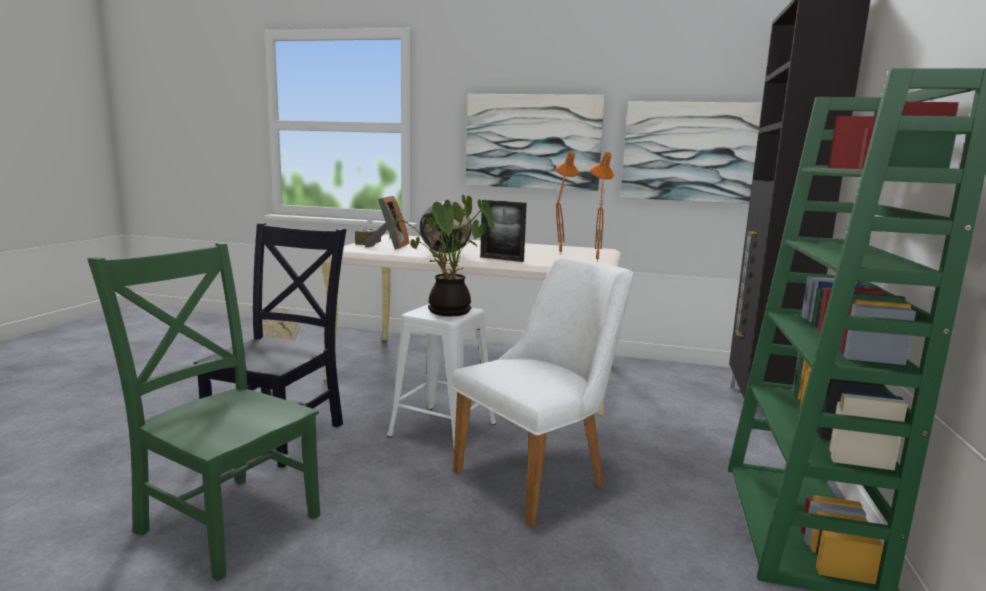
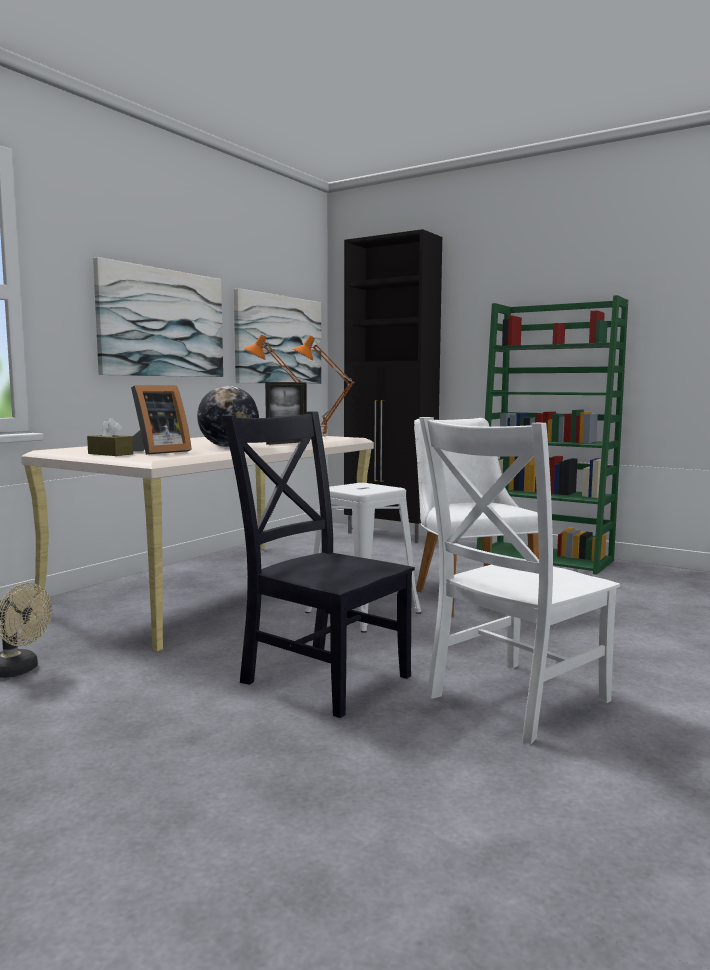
camera: 70 degrees left, 5 degrees down
(226, 520) = (512, 700): green chair -> white chair
(389, 246) = (157, 452): picture frame -> picture frame turned 105 degrees clockwise
(445, 312) = (367, 487): potted plant -> none

